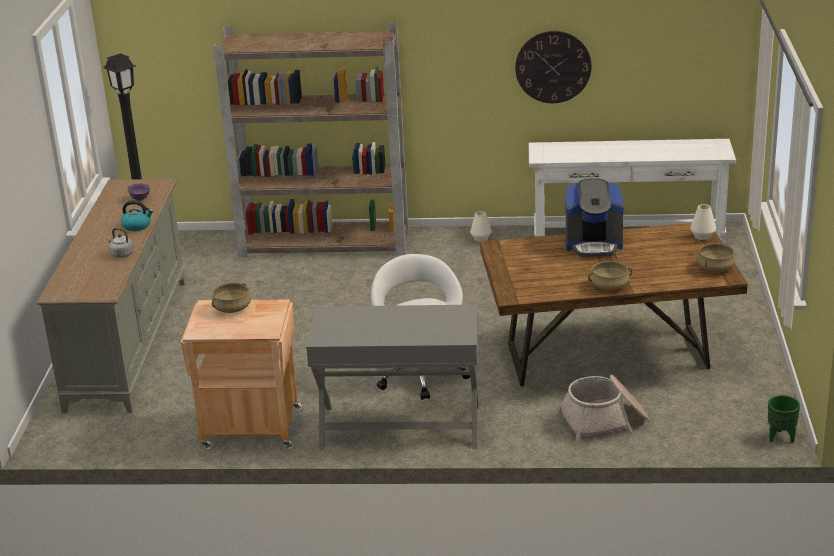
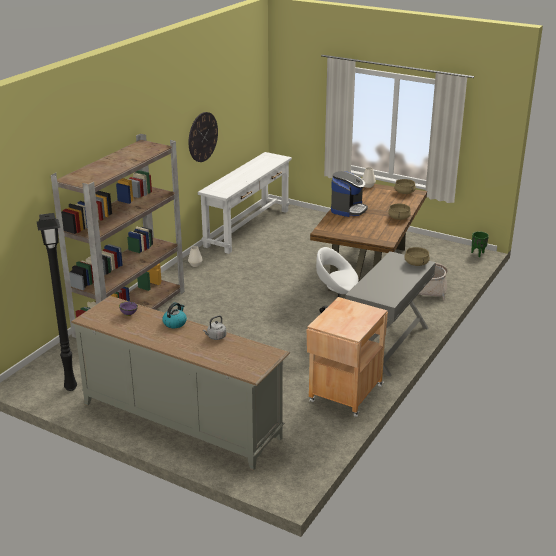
camera: 65 degrees left, 0 degrees up
(232, 308) = (332, 317): beige cooking pot -> beige cooking pot (416, 263)

